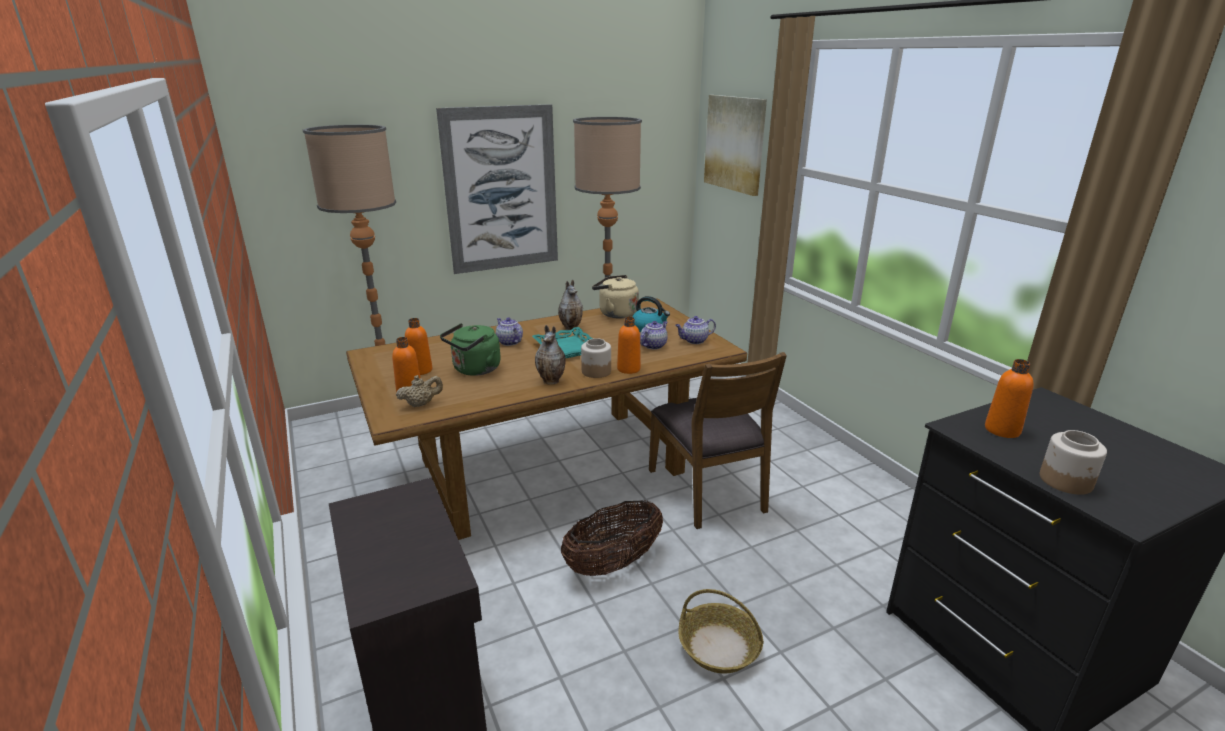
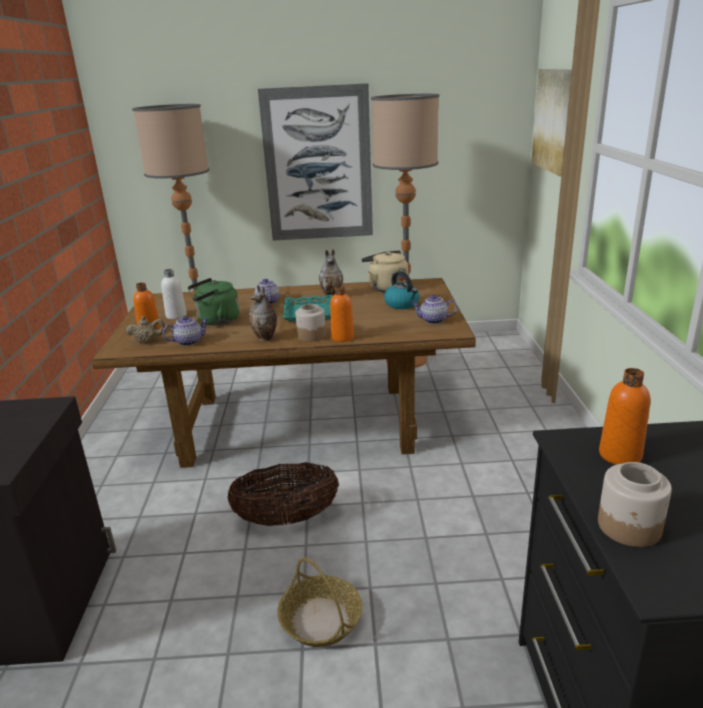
camera: 25 degrees right, 0 degrees up
(420, 370) = (176, 316): orange bottle -> white bottle
(653, 345) = (389, 320): teapot -> teapot (189, 341)
(708, 490) = (425, 474): brown chair -> none

